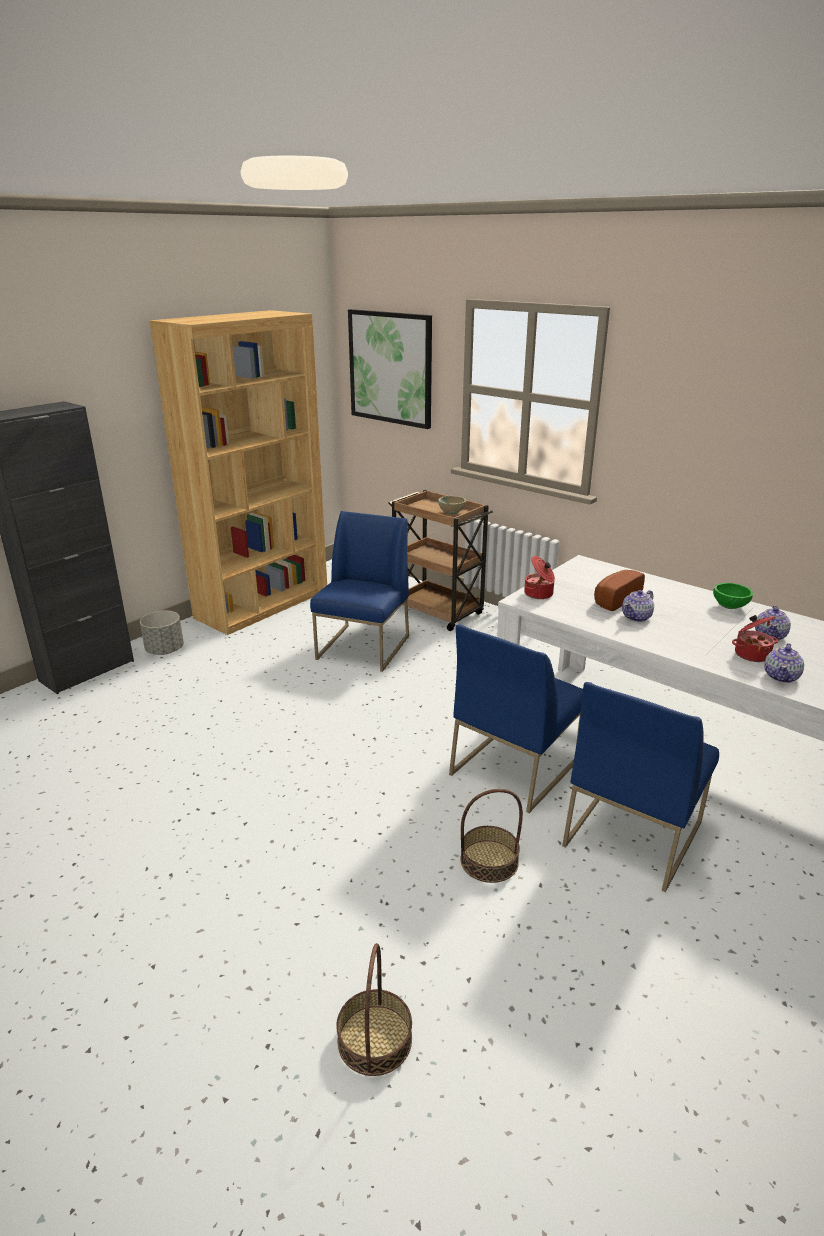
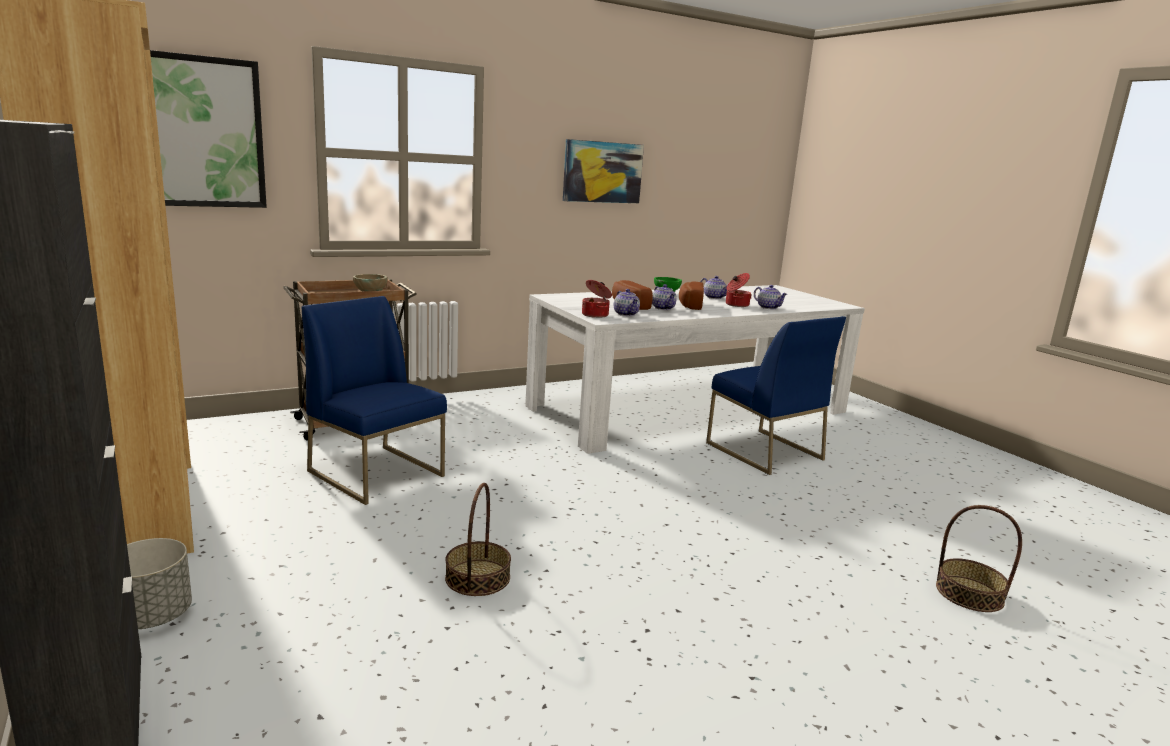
camera: 70 degrees left, 10 degrees down
(489, 861) = (778, 503): basket -> basket (478, 577)
(514, 767) = (662, 464): blue chair -> none
(569, 605) = (626, 314): none -> teapot
(685, 628) = (689, 305): none -> bread
(748, 433) = (602, 172): none -> picture

